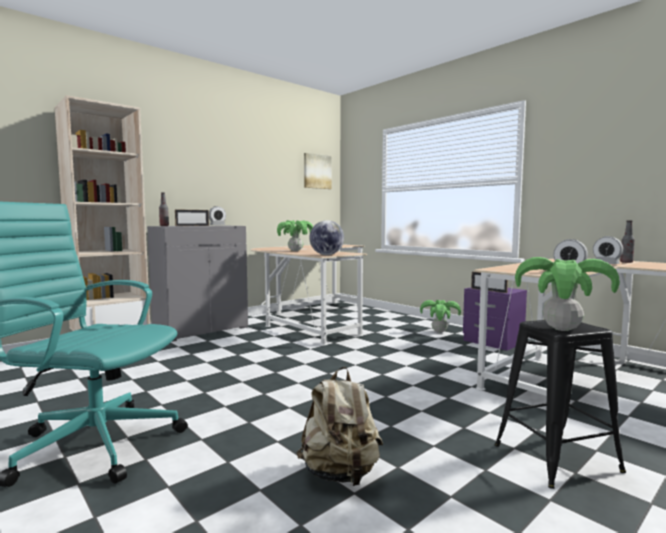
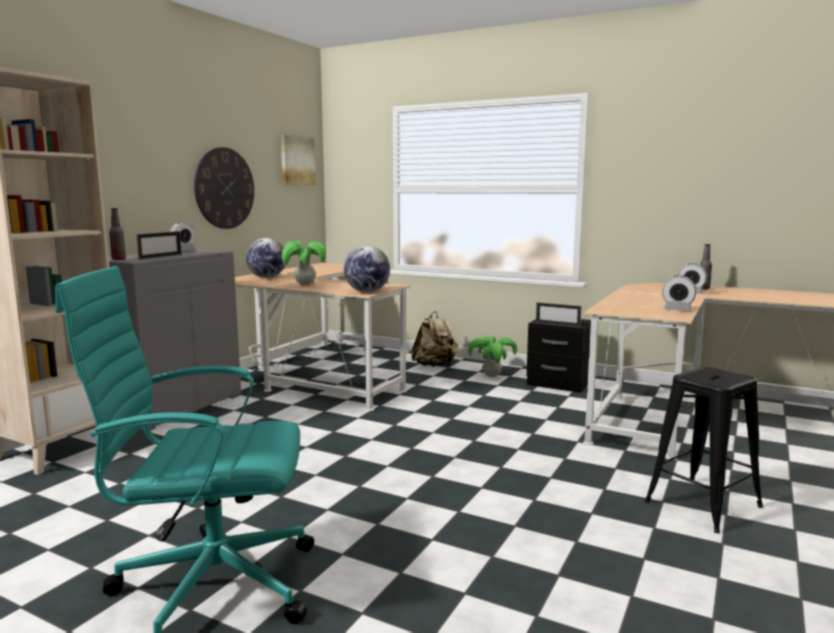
camera: 20 degrees left, 5 degrees up
(257, 187) = (224, 188): none -> wall clock
(279, 248) = (267, 277): none -> globe
(340, 474) = (529, 560): beige backpack -> beige backpack (435, 366)
(492, 342) = (558, 383): purple nightstand -> black nightstand
(562, 329) = (718, 381): potted plant -> none

